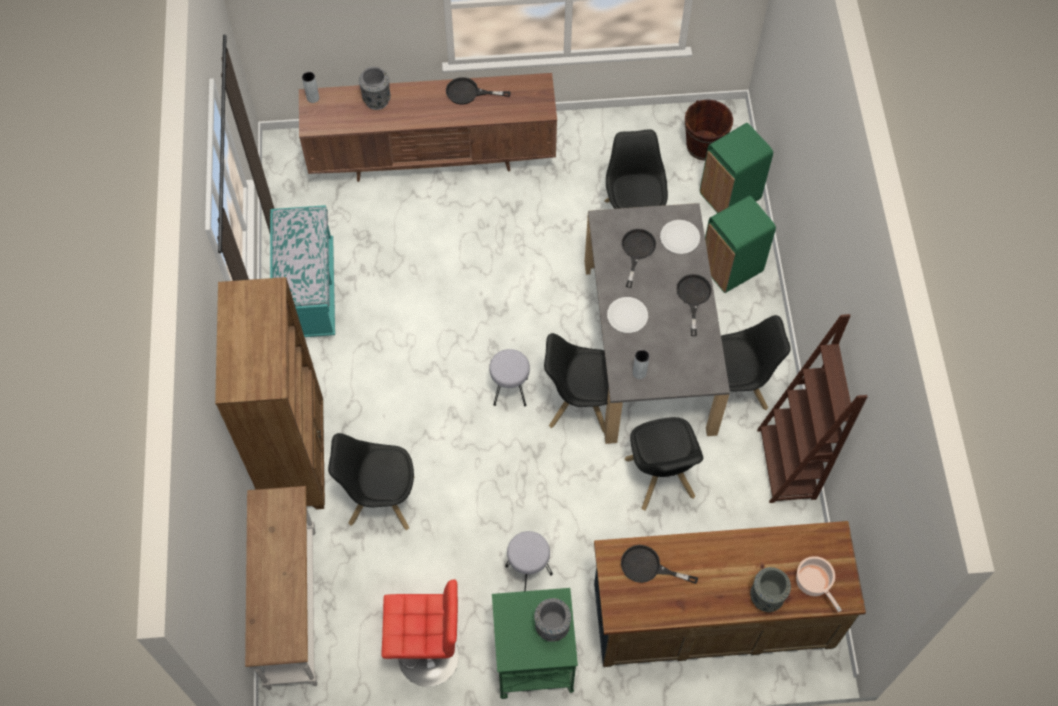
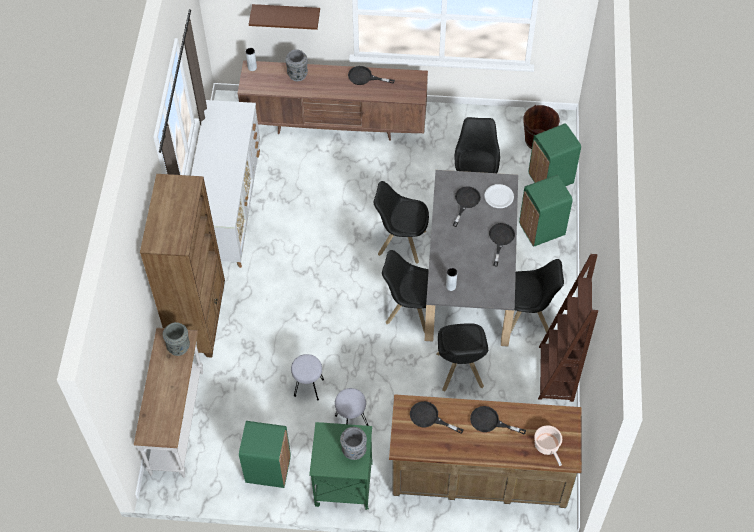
camera: 10 degrees right, 5 degrees down
(307, 291) = (228, 205): turquoise bench -> white dresser
(352, 19) = (286, 13): none -> brown shelf
(381, 500) = (254, 357): black chair -> black chair (401, 243)
(429, 657) = (268, 470): red stool -> green trash can
(509, 391) = (361, 294): grey stool -> grey stool (308, 387)
(627, 315) = (449, 246): white plate -> none
(730, 561) = (490, 422): none -> black frying pan
(766, 597) = (510, 450): grey vase -> grey vase (179, 346)

